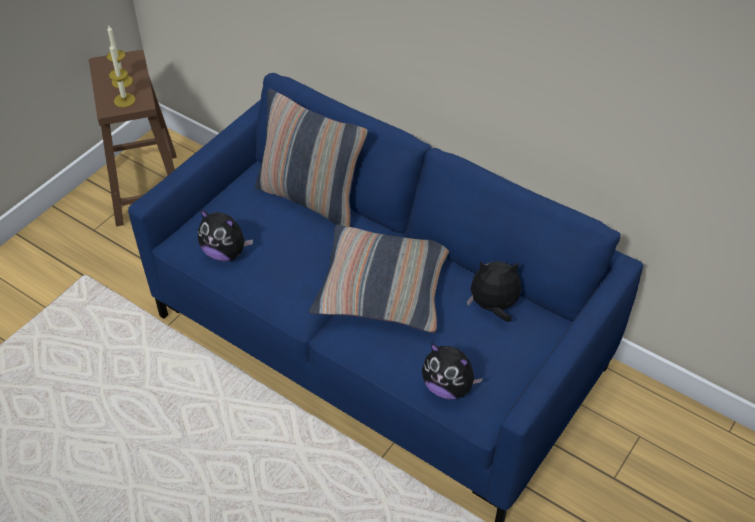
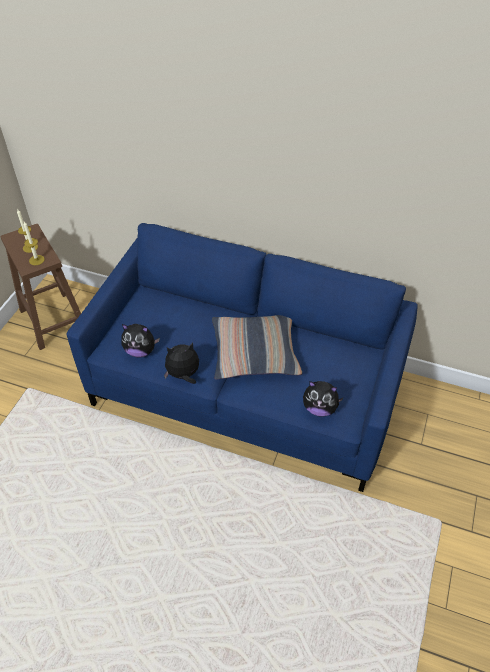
camera: 15 degrees left, 0 degrees up
(310, 199) = (186, 303): pillow -> none
(493, 307) = (330, 350): plush toy -> plush toy (183, 375)

